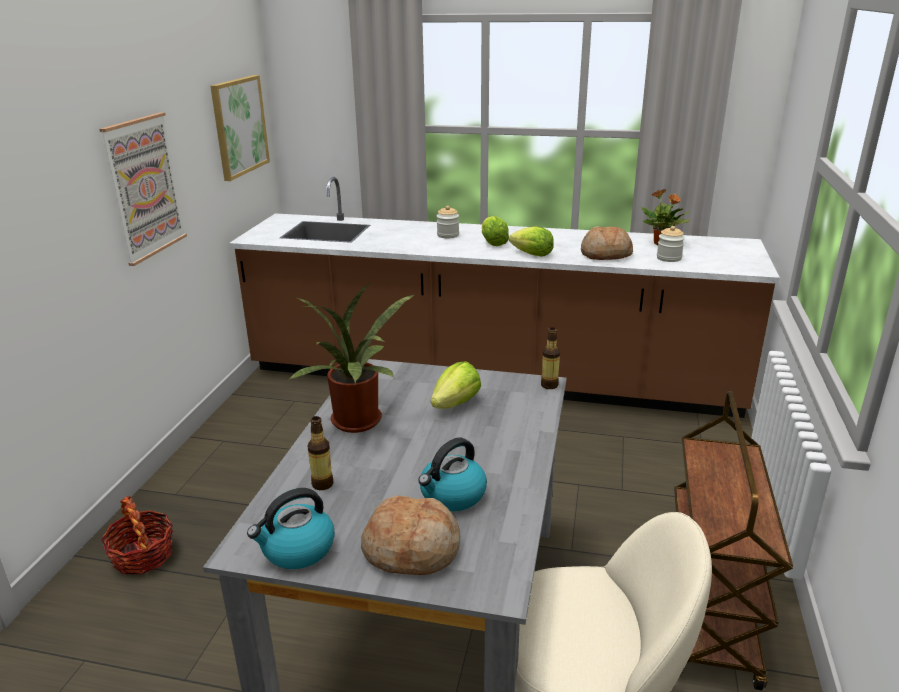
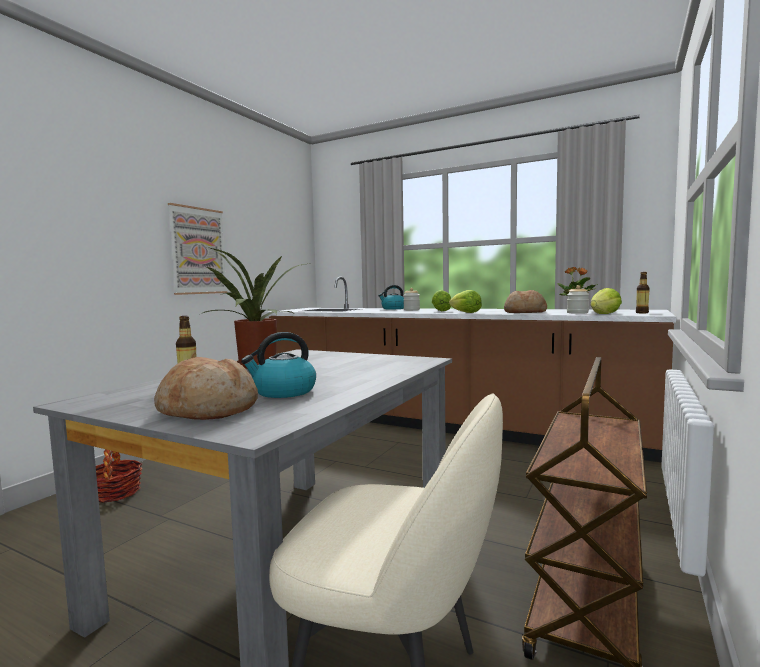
camera: 15 degrees right, 20 degrees down
(239, 126) = (285, 243): picture -> none
(297, 550) = (115, 404): kettle -> kettle (393, 308)
(456, 403) = (345, 363): lettuce -> lettuce (604, 314)
(549, 385) = (433, 360): bottle -> bottle (642, 313)

